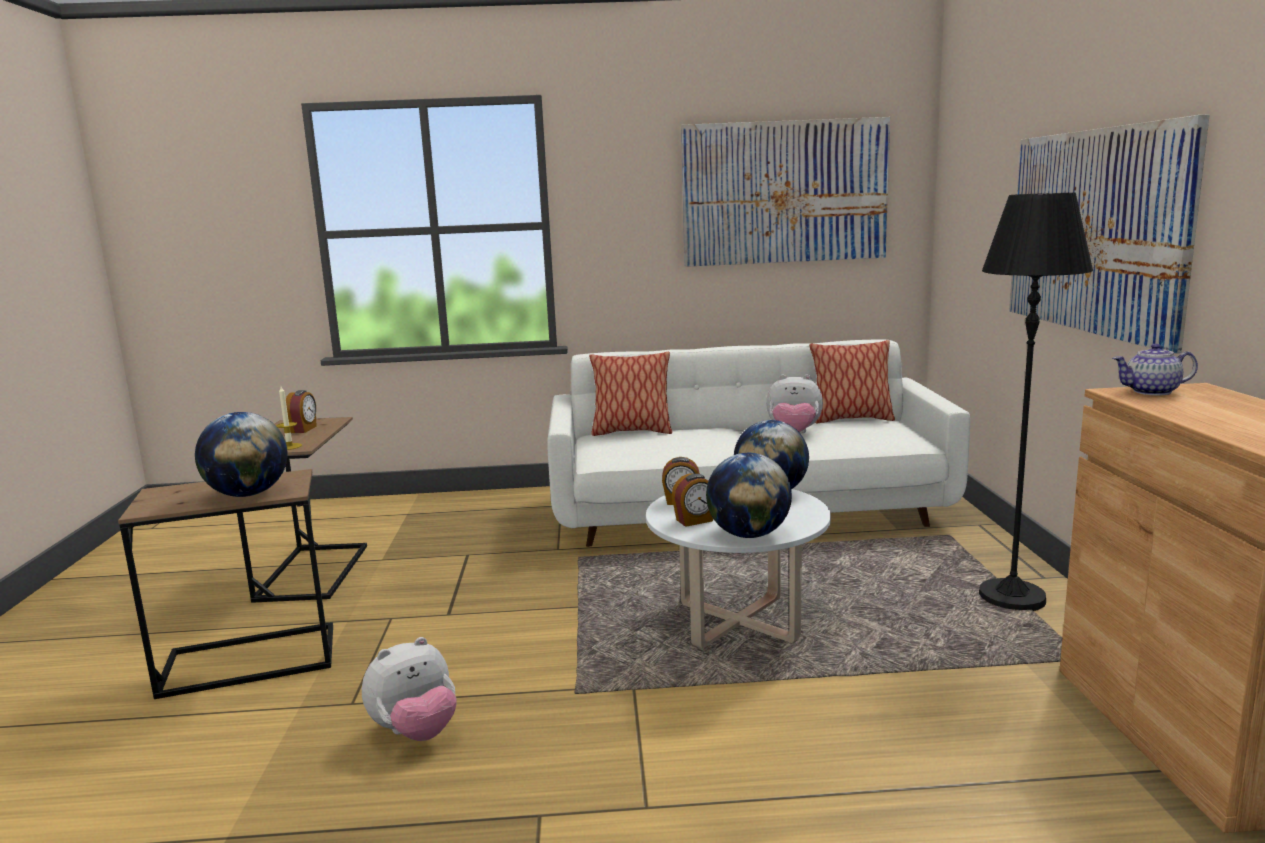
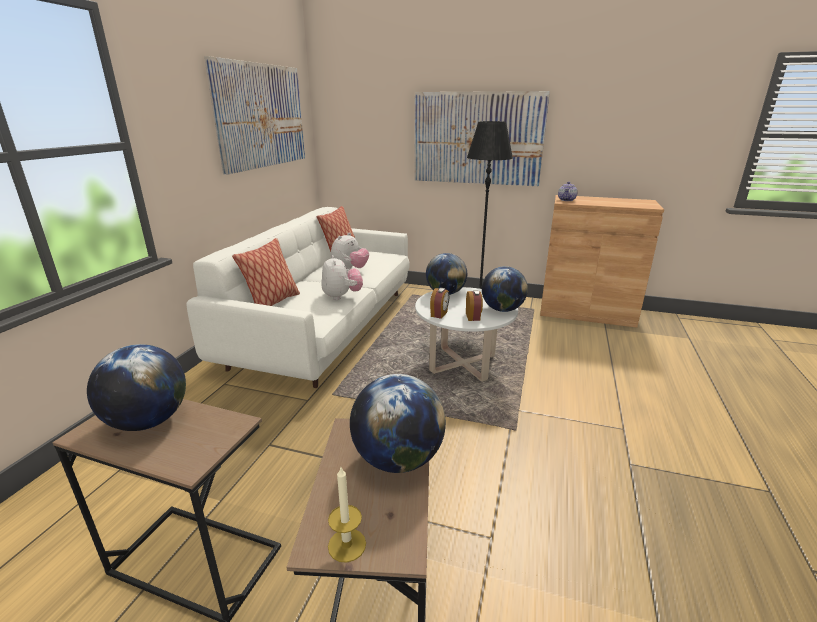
camera: 70 degrees left, 10 degrees up
(289, 446) = (222, 432): candle -> candle (347, 545)
(303, 429) = (148, 421): alarm clock -> globe
(416, 732) = (541, 504): plush toy -> plush toy (342, 296)

